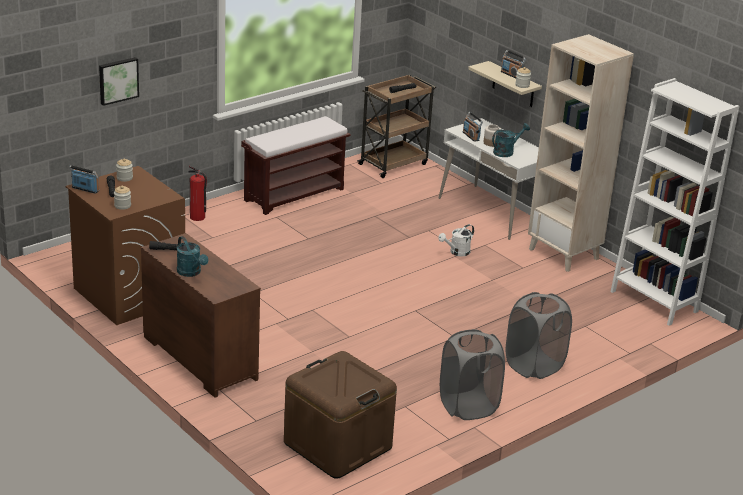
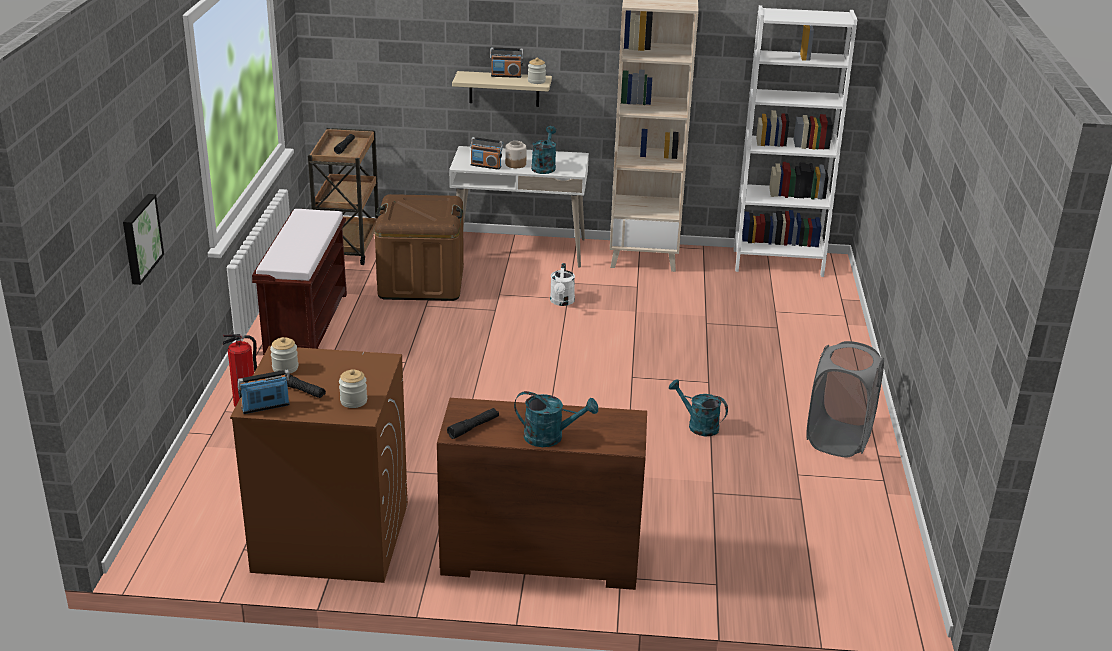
camera: 45 degrees left, 0 degrees up
(337, 445) = (825, 554): brown storage box -> brown storage box (421, 282)
(400, 353) = (698, 425): none -> turquoise watering can
(534, 366) = (810, 369): grey laundry basket -> none

